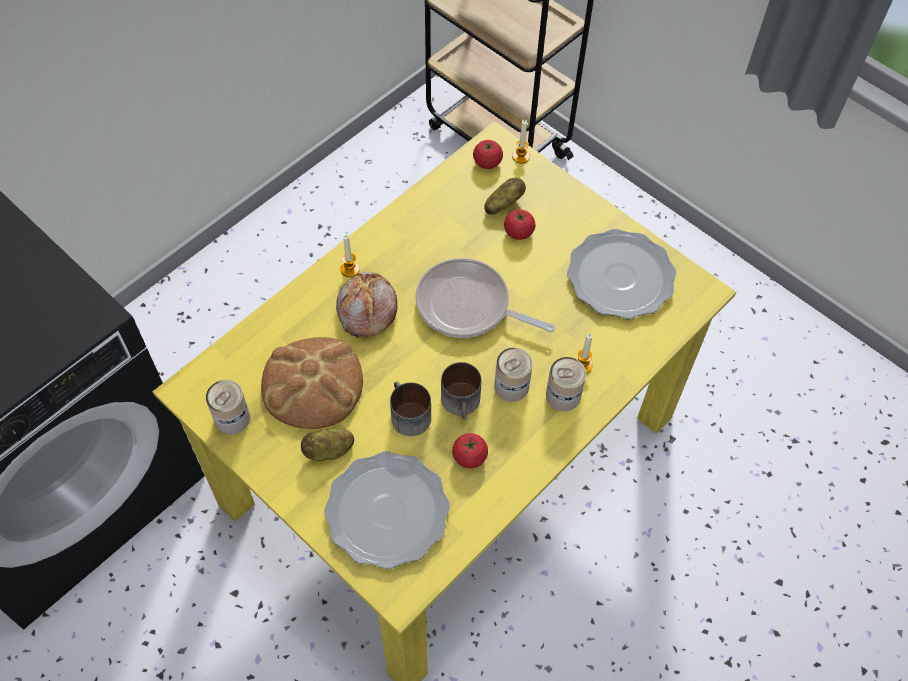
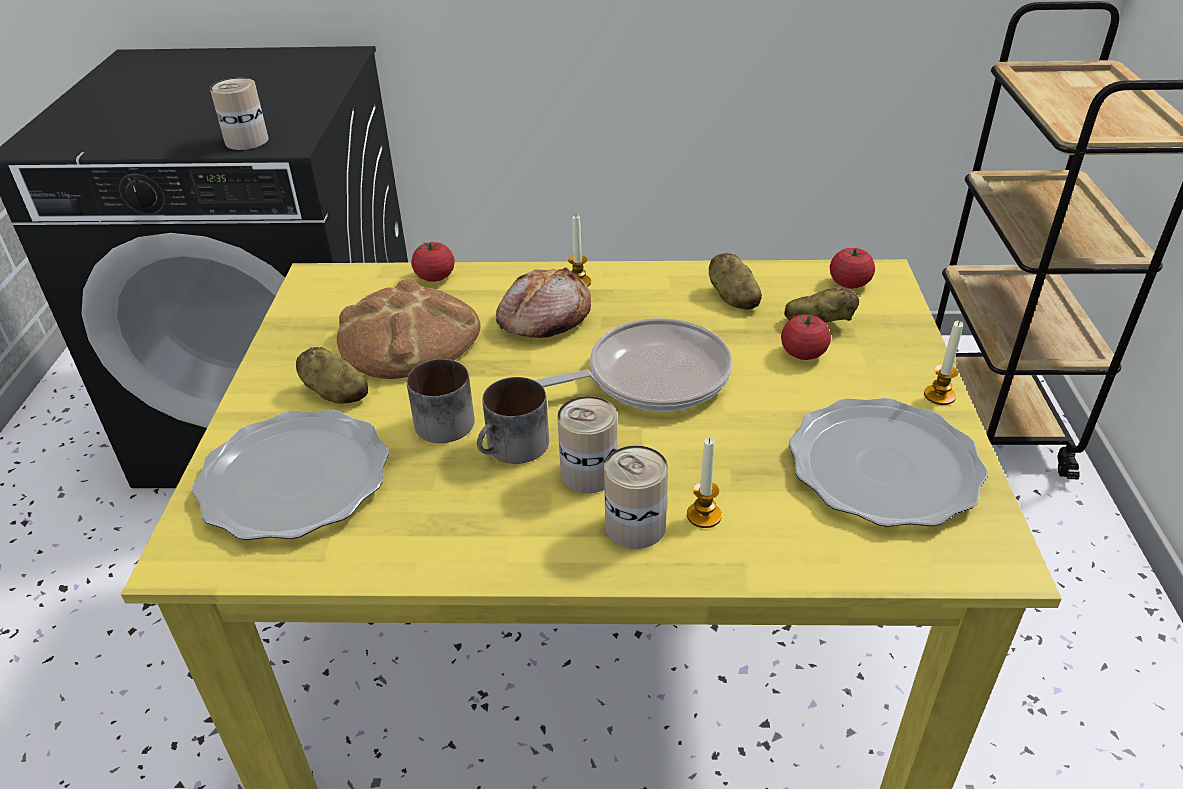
camera: 50 degrees right, 20 degrees down
(232, 418) = (310, 316): can -> can (246, 141)
(443, 218) = (732, 298): none -> potato
(468, 306) = (649, 377): frying pan -> frying pan turned 90 degrees clockwise
(469, 457) = (444, 499): tomato -> tomato (435, 277)
(521, 156) = (898, 298): candle -> candle (939, 395)

